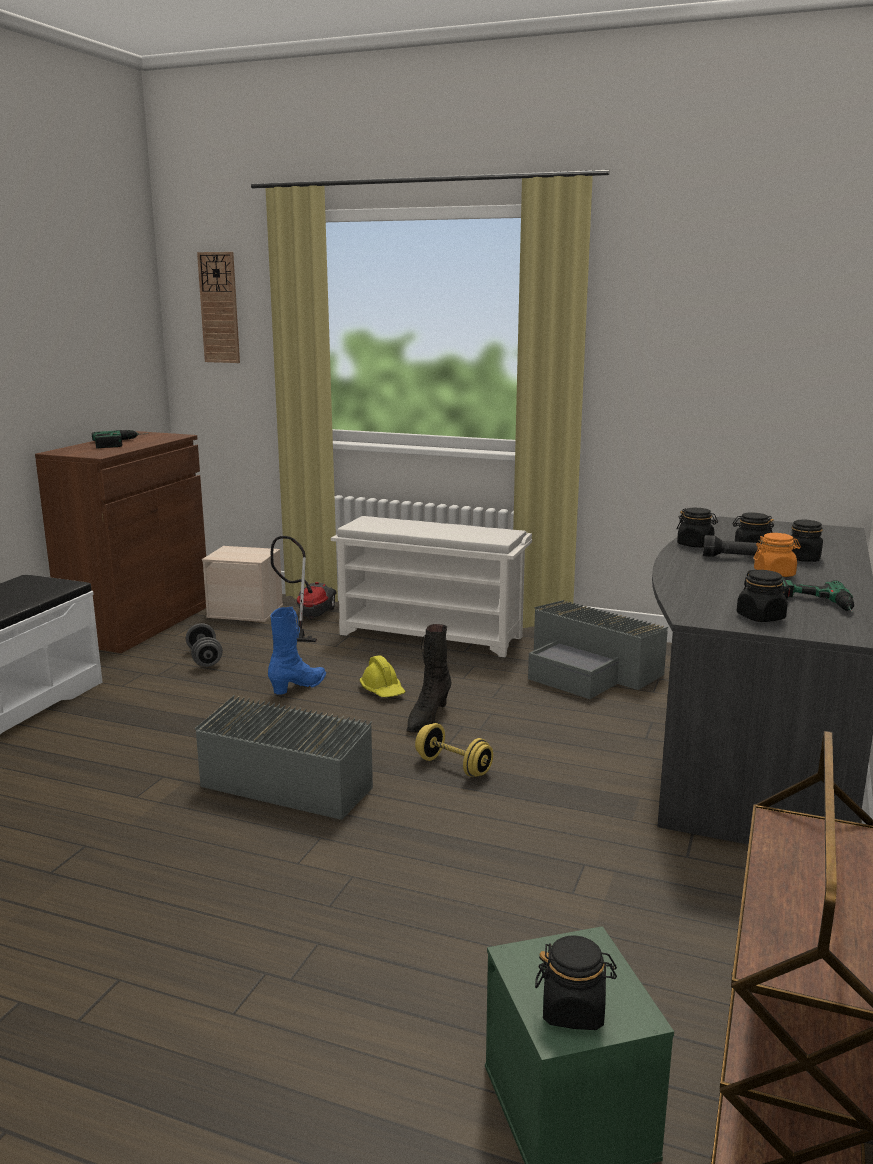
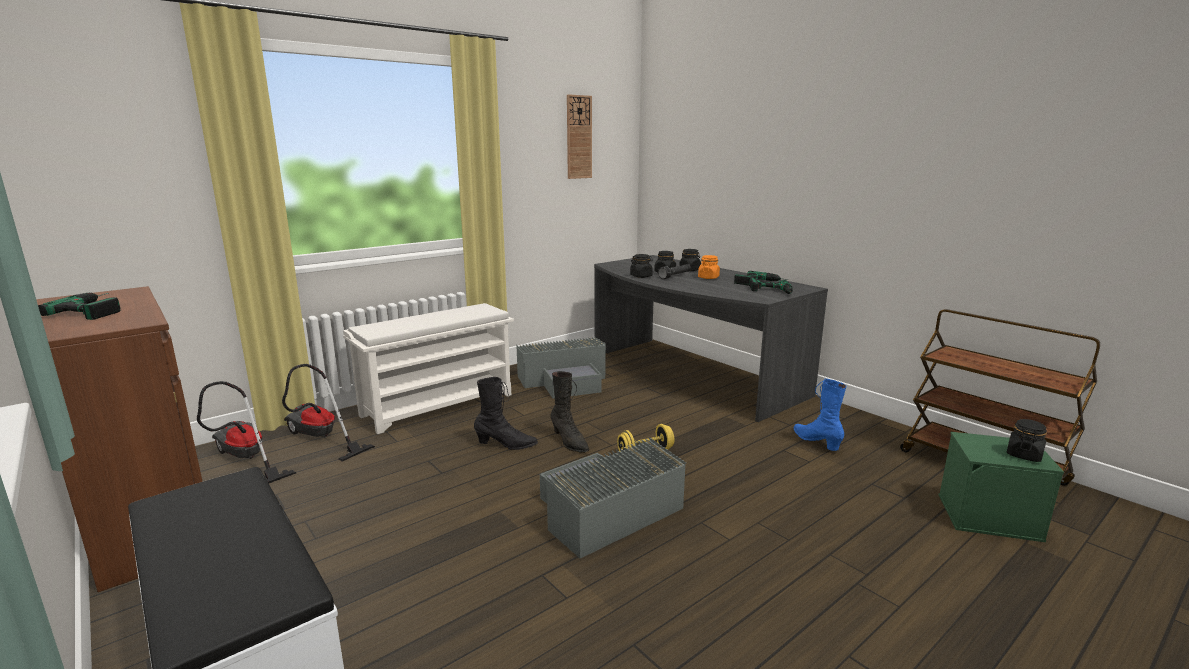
camera: 60 degrees left, 0 degrees up
(204, 658) = (319, 504): grey dumbbell -> none
(219, 308) = (103, 137): wall clock -> wall clock (579, 137)
(246, 611) = (244, 459): beige storage box -> vacuum cleaner
(299, 687) = (452, 474): blue boot -> blue boot (816, 442)
(383, 691) = (506, 445): yellow hard hat -> black boot
(761, 617) = (771, 292): black jar -> power drill

